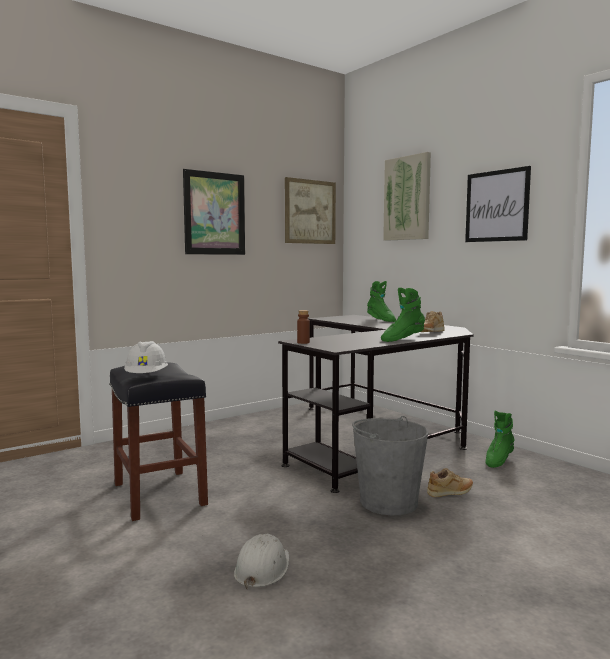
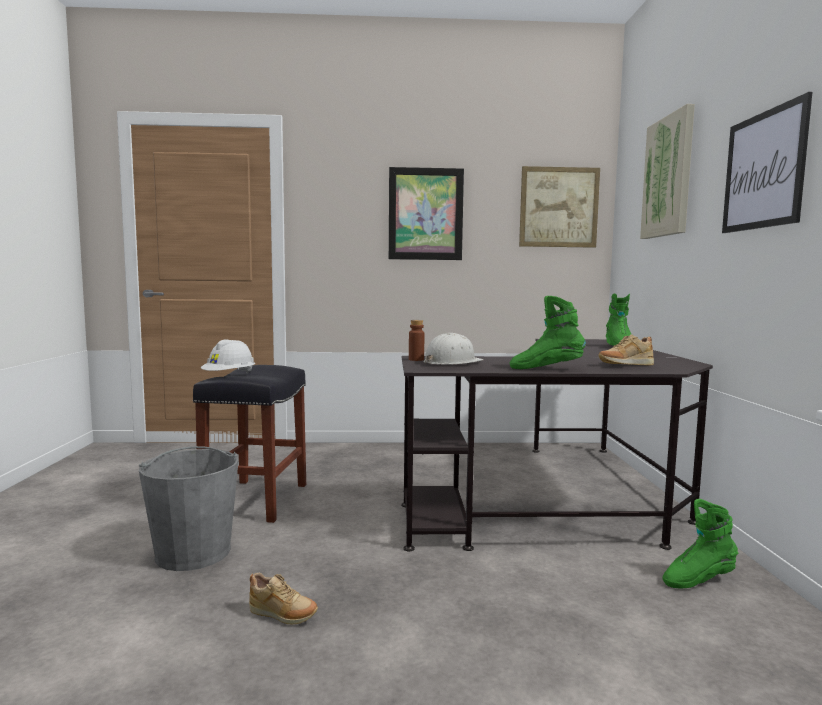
camera: 35 degrees right, 0 degrees up
(262, 568) = (208, 603): white hard hat -> white hard hat (451, 362)
(388, 502) = (446, 582): grey bucket -> grey bucket (193, 552)
(450, 493) = (544, 600): beige shoe -> beige shoe (282, 616)

